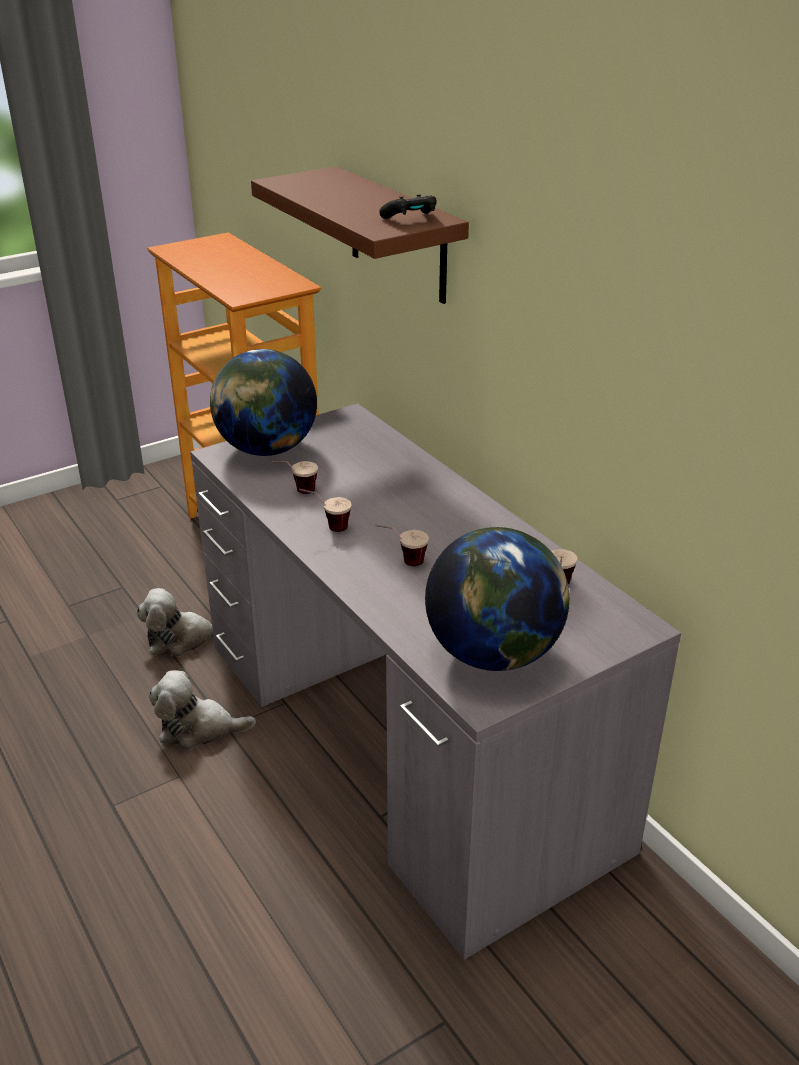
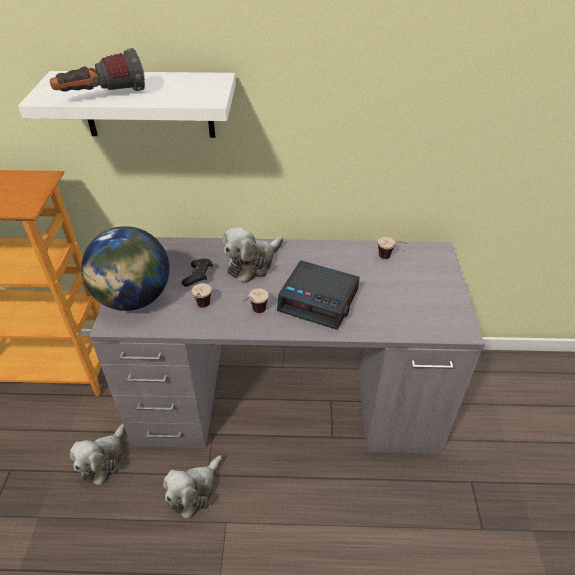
camera: 55 degrees left, 10 degrees up
(315, 196) = (102, 96): none -> flashlight
(397, 235) = (148, 105): brown shelf -> white shelf
(402, 563) = (319, 300): cup -> alarm clock
(410, 219) = (204, 85): black game controller -> black game controller (198, 277)
(410, 492) = (252, 264): none -> plush toy
(494, 653) = (426, 307): globe -> none

